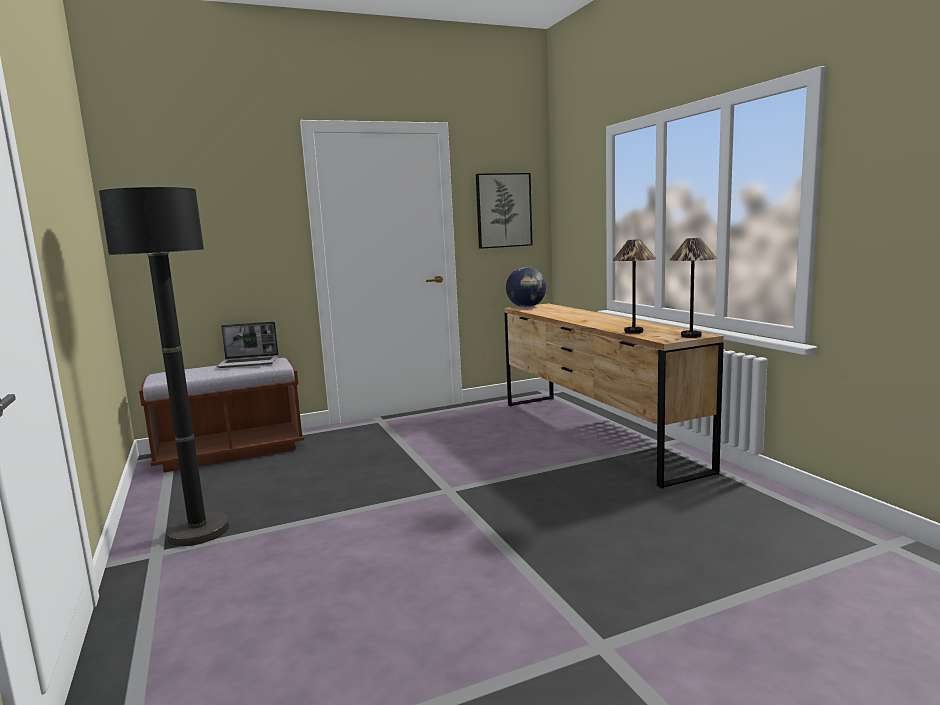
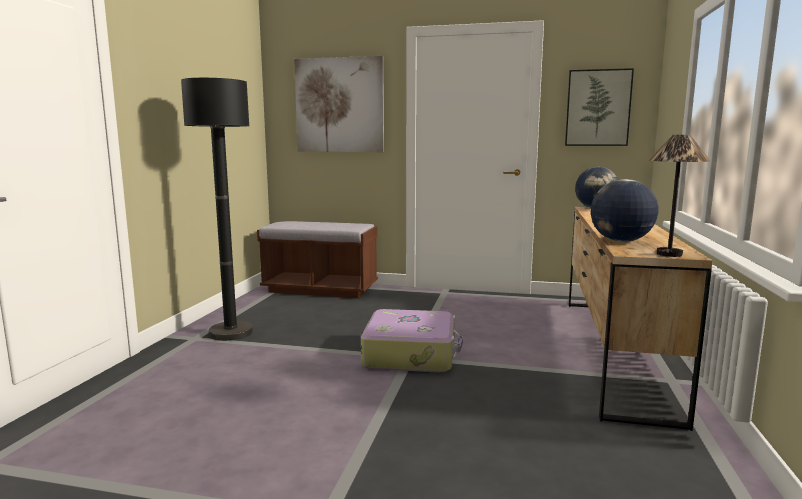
camera: 35 degrees right, 0 degrees up
(220, 214) = (339, 105): none -> picture
(250, 363) = (341, 223): laptop -> none
(444, 487) = (411, 354): none -> suitcase
(633, 332) = (620, 241): table lamp -> globe

